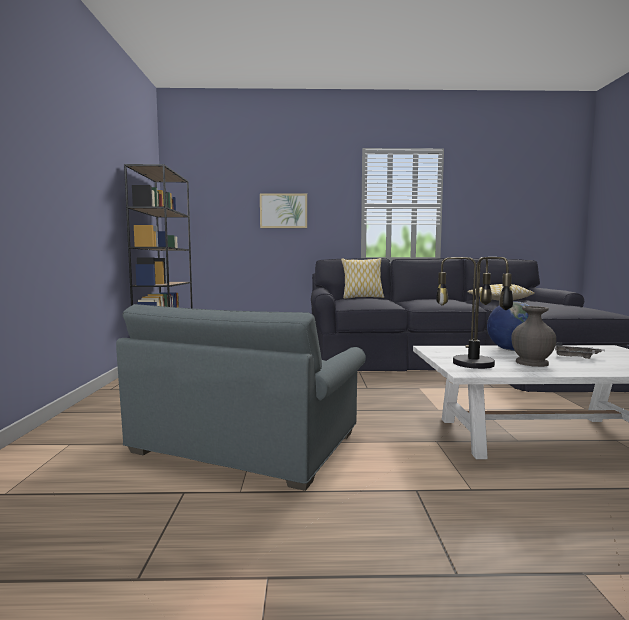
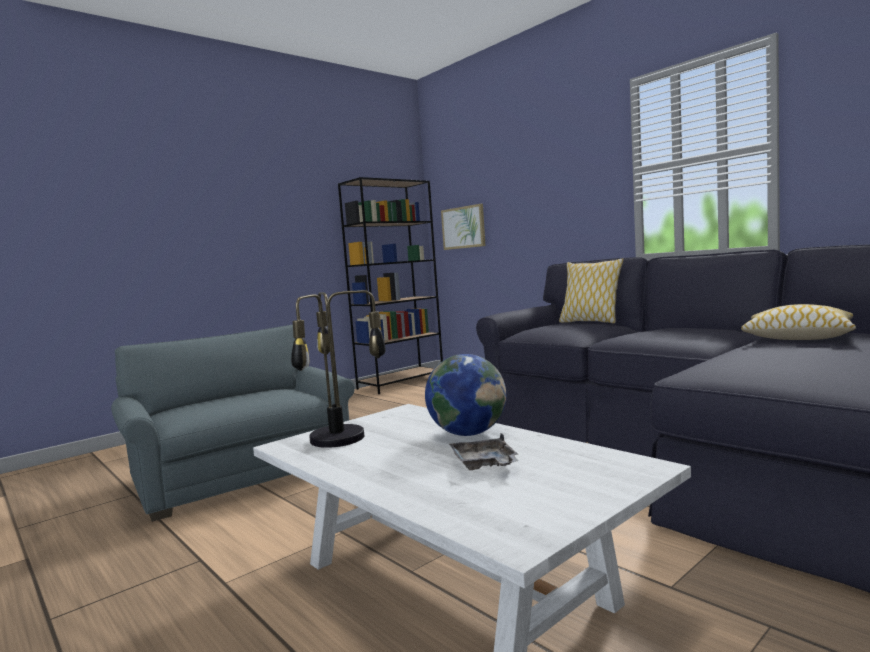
camera: 50 degrees right, 0 degrees up
(246, 442) = (242, 474): grey armchair -> grey armchair turned 75 degrees clockwise
(283, 211) = (534, 197): picture -> picture (463, 227)
(532, 363) = (389, 455): grey vase -> none

